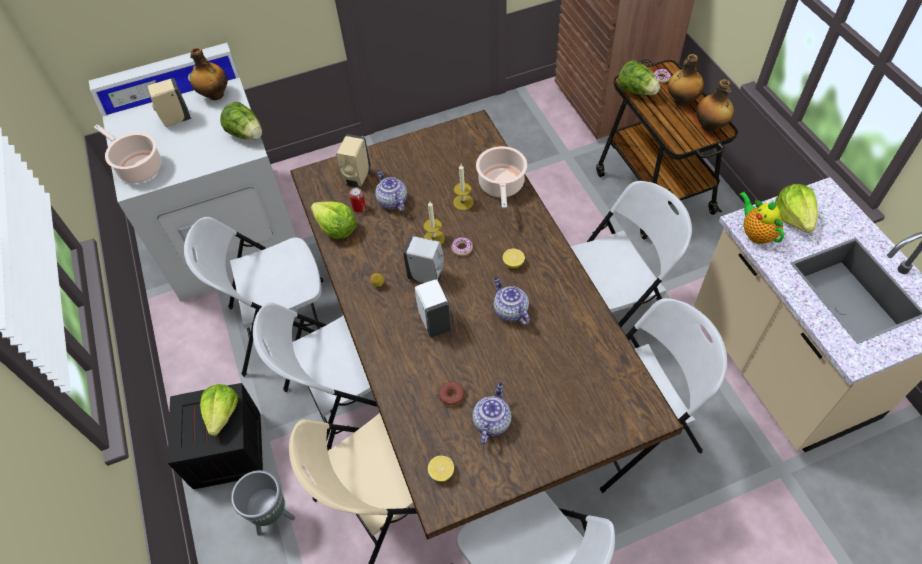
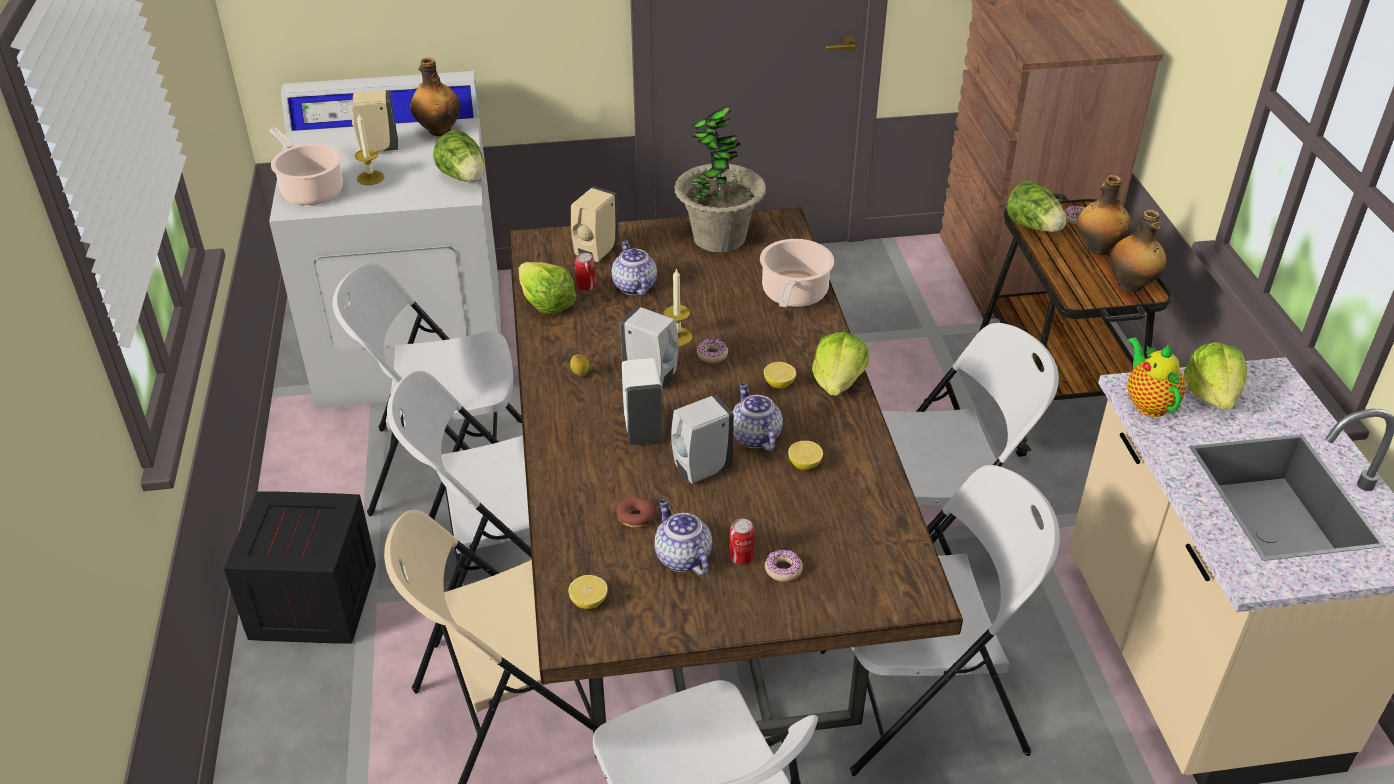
camera: 10 degrees right, 15 degrees down
(223, 413) = (320, 525): lettuce -> lettuce (838, 381)
(273, 516) = (347, 699): grey planter -> none
(437, 147) = (719, 238): none -> potted plant
(463, 202) = (733, 304): candle -> candle (370, 178)
(482, 347) = (700, 470): none -> white soap dispenser
(491, 421) = (682, 557): teapot -> teapot turned 60 degrees counterclockwise
(530, 412) = (741, 557): none -> can
(549, 326) = (804, 464): none -> lemon
(560, 415) = (783, 569): none -> donut

